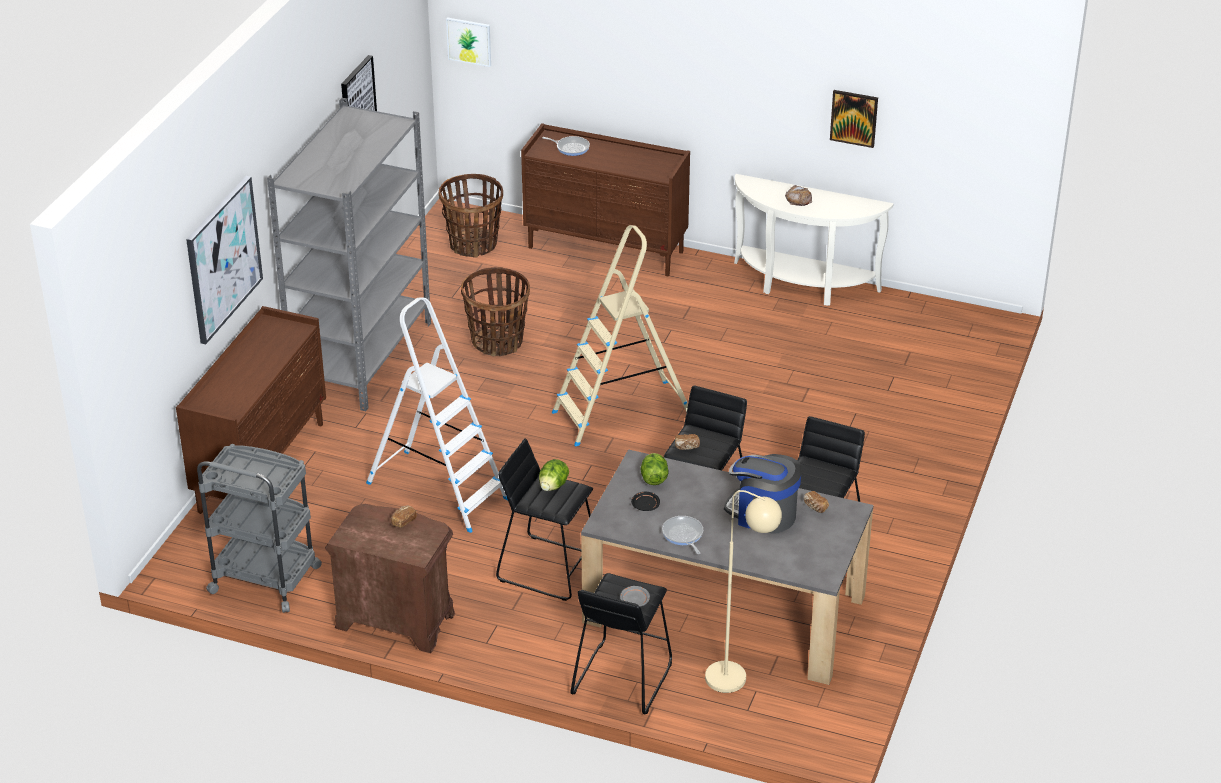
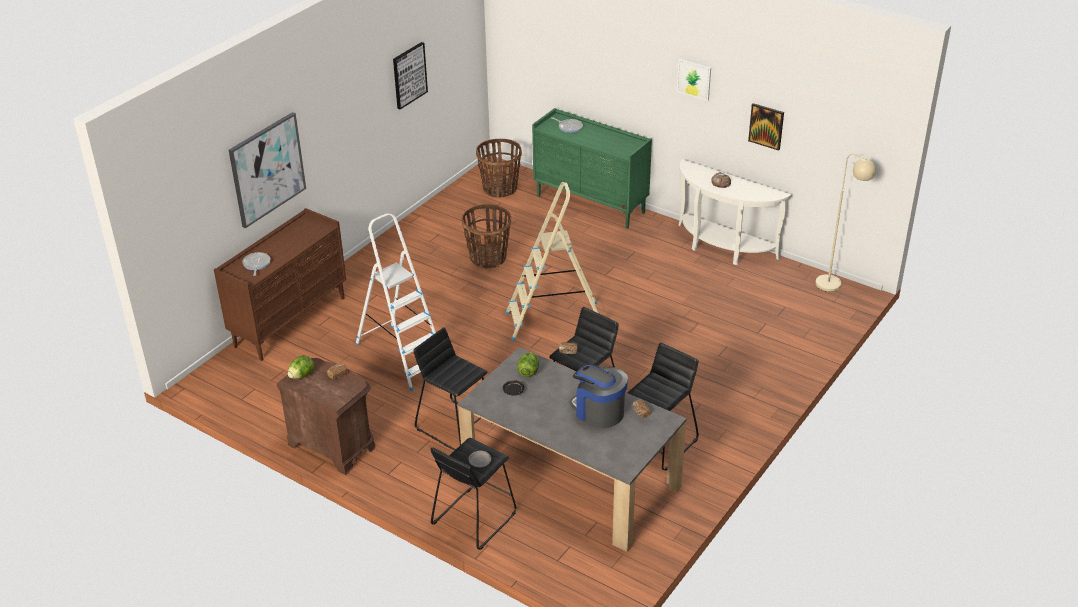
camera: 15 degrees right, 0 degrees up
(265, 579) = (257, 401): grey cart -> none
(362, 357) = (391, 256): grey bookcase -> none
(469, 41) = (510, 43): picture -> picture (694, 79)
(553, 486) = (458, 366): lettuce -> lettuce (302, 375)
(606, 250) = (591, 204): brown cabinet -> green cabinet
(683, 535) = (531, 418): frying pan -> frying pan (256, 264)
(736, 684) = (557, 538): beige floor lamp -> beige floor lamp (834, 288)

